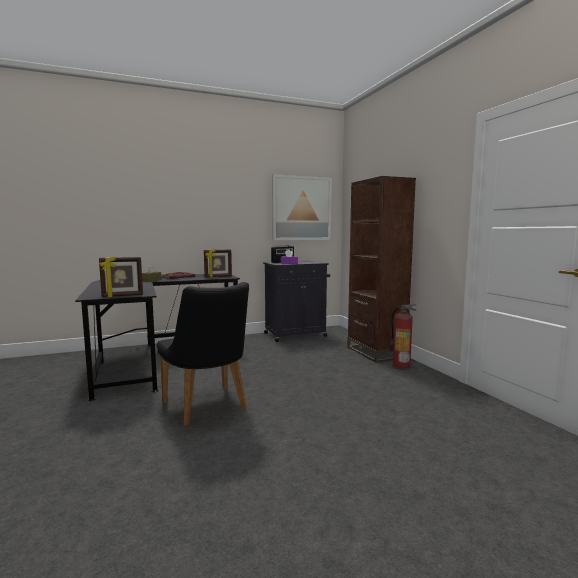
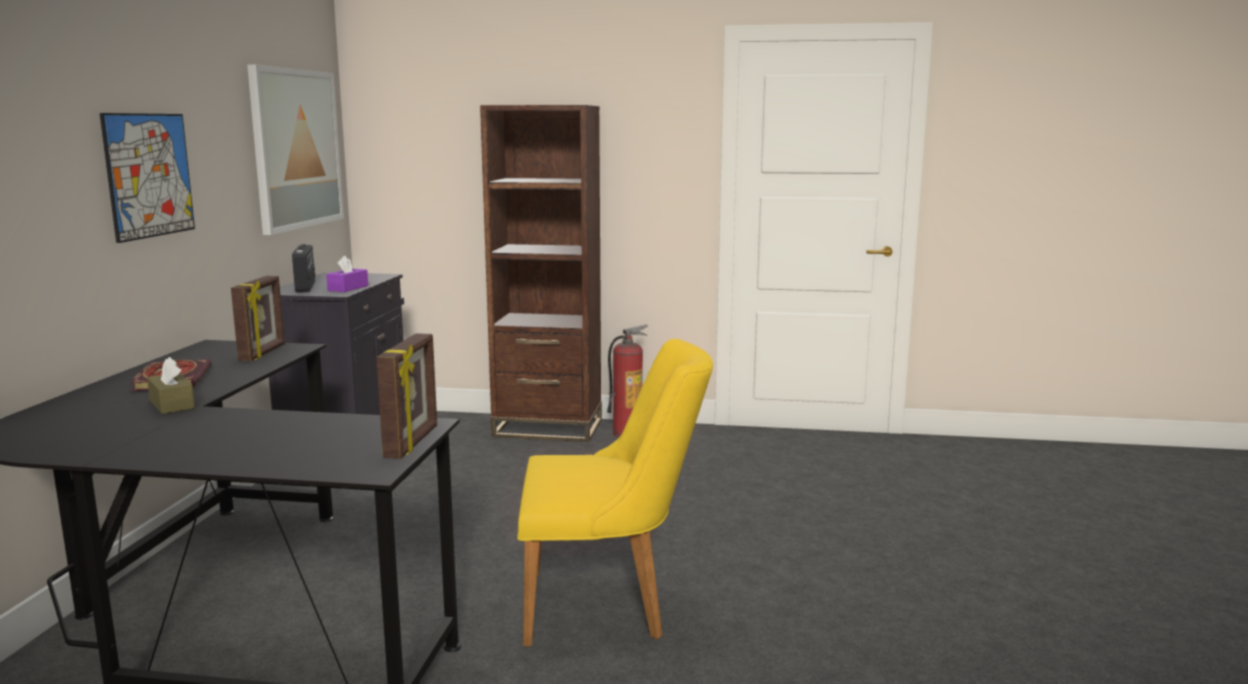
camera: 60 degrees left, 5 degrees up
(208, 212) = (149, 175): none -> picture
(208, 408) = (609, 605): black chair -> yellow chair

